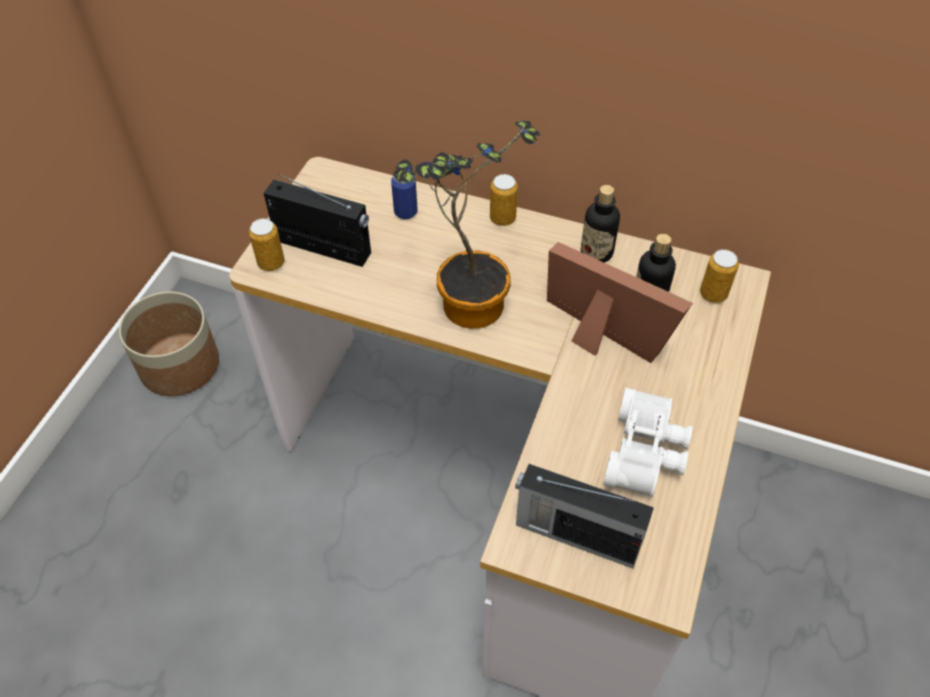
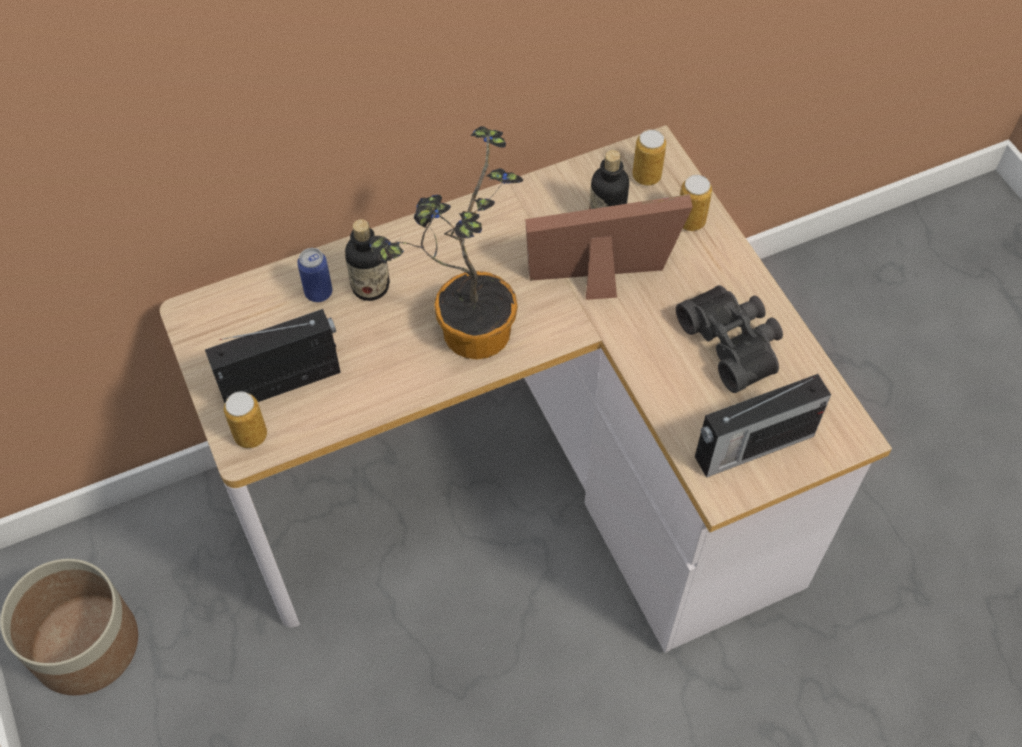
camera: 45 degrees left, 5 degrees up
(502, 218) = (411, 234): can -> can (690, 221)
(596, 253) = (522, 207): bottle -> bottle (370, 287)
(647, 452) = (733, 342): white binoculars -> black binoculars

